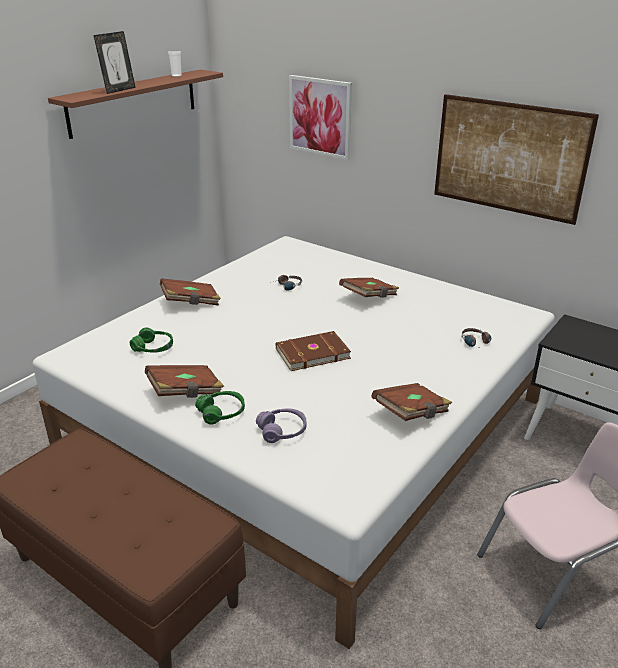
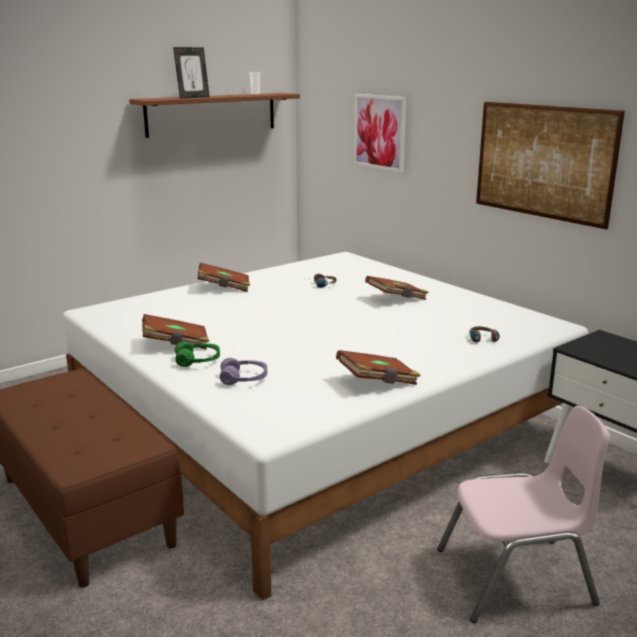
camera: 15 degrees right, 10 degrees down
(153, 348) = (169, 313): green headphones -> none
(311, 353) = (311, 331): brown book -> none

